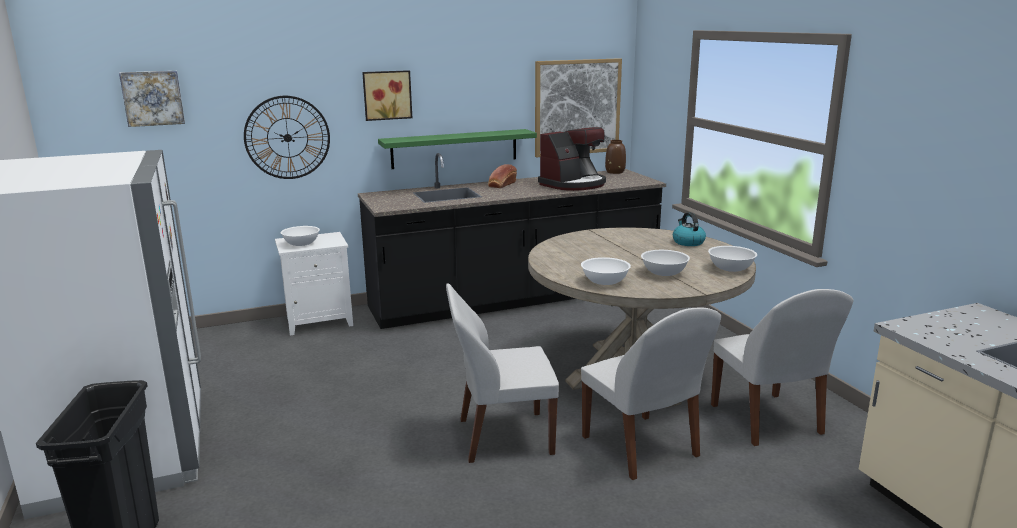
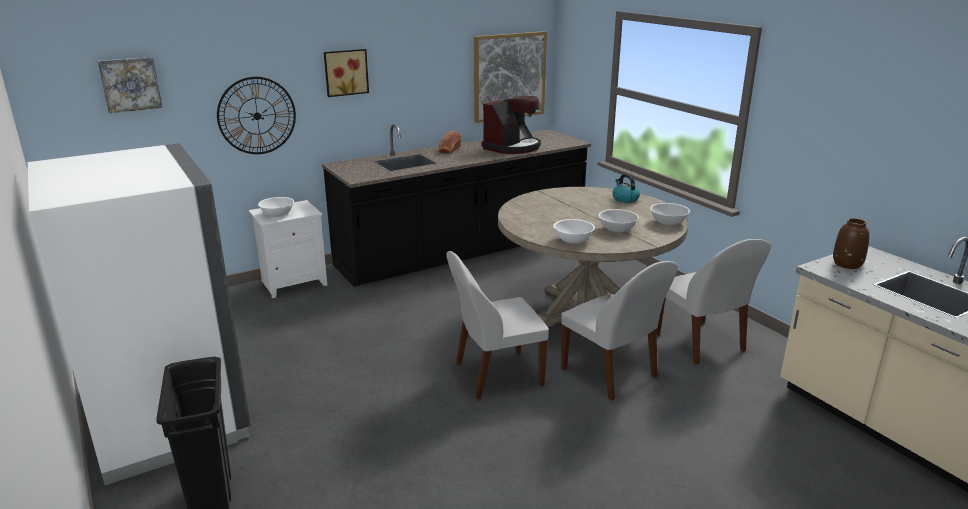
camera: 10 degrees left, 5 degrees up
(454, 148) = (405, 118): green shelf -> none
(615, 172) = (542, 133): brown vase -> brown vase (847, 264)

